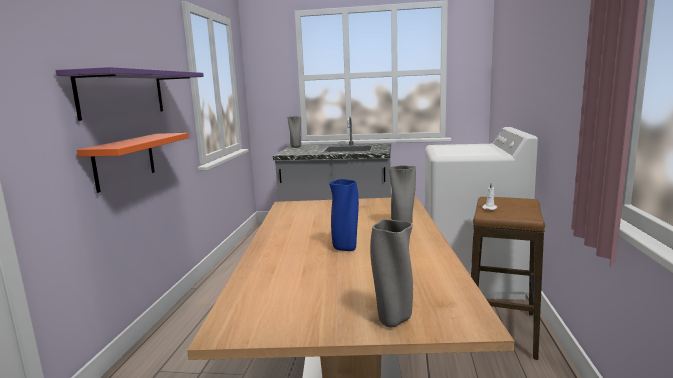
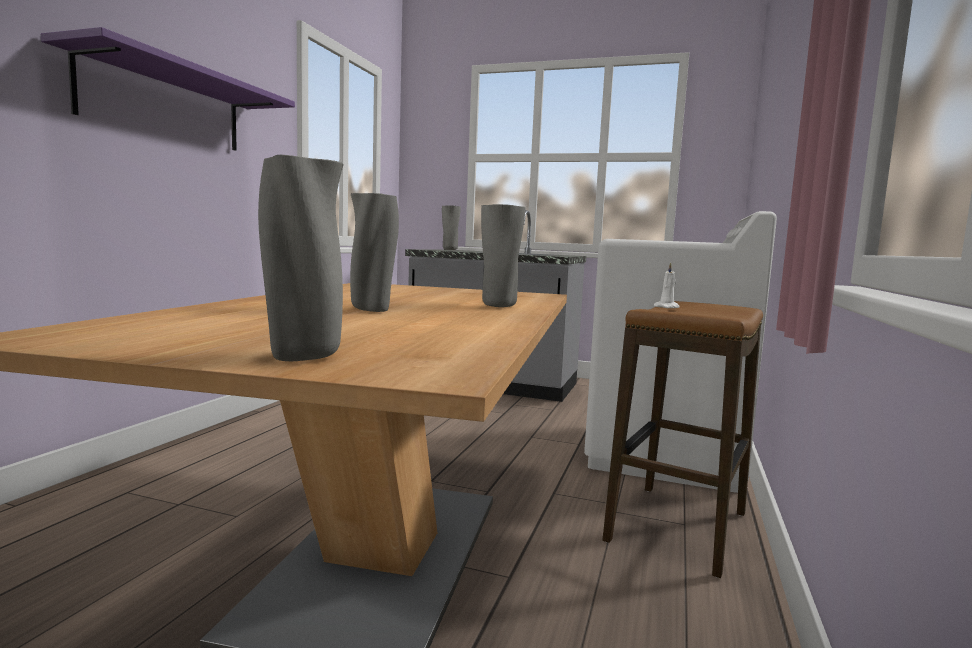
camera: 10 degrees right, 5 degrees down
(125, 161) = (152, 195): orange shelf -> none
(345, 248) = (372, 310): blue vase -> grey vase

